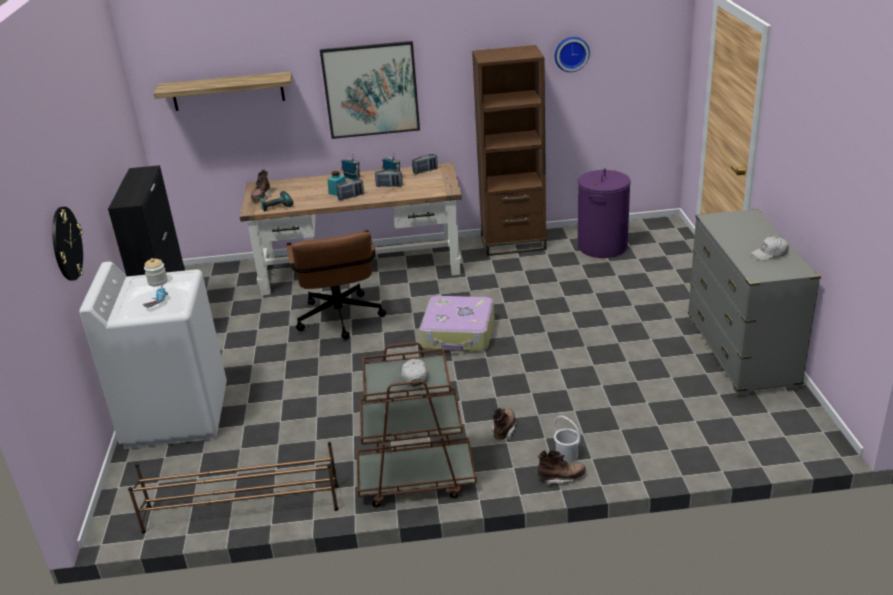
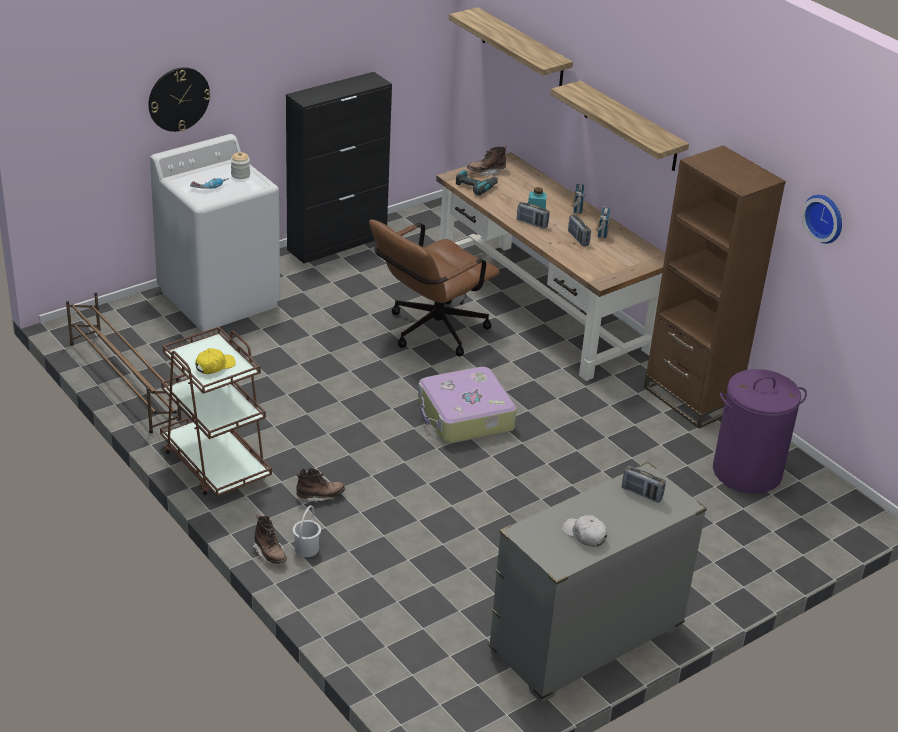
camera: 55 degrees right, 5 degrees up
(371, 90) = (630, 127): picture -> shelf
(414, 376) = (214, 366): white cap -> yellow cap
(425, 171) = (637, 250): radio -> radio (641, 493)

